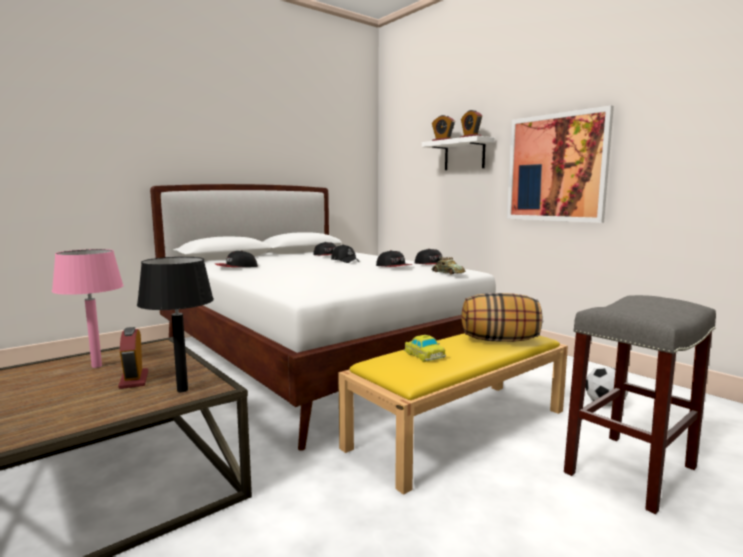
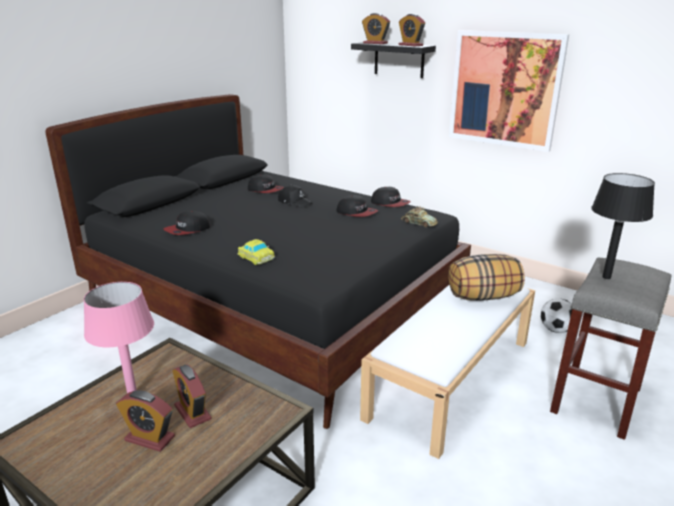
camera: 15 degrees left, 15 degrees up
(77, 390) = (149, 438): none -> alarm clock
(182, 390) = (253, 419): black table lamp -> black table lamp (606, 277)
(317, 358) = (273, 305): white bed -> black bed
(423, 355) = (430, 328): toy car -> toy car (255, 257)
(460, 427) = (451, 377): yellow bench -> white bench
(464, 155) = (399, 60): white shelf -> black shelf

